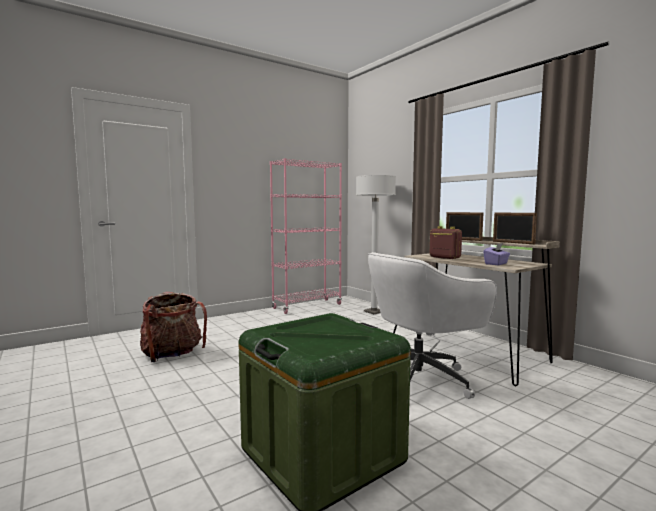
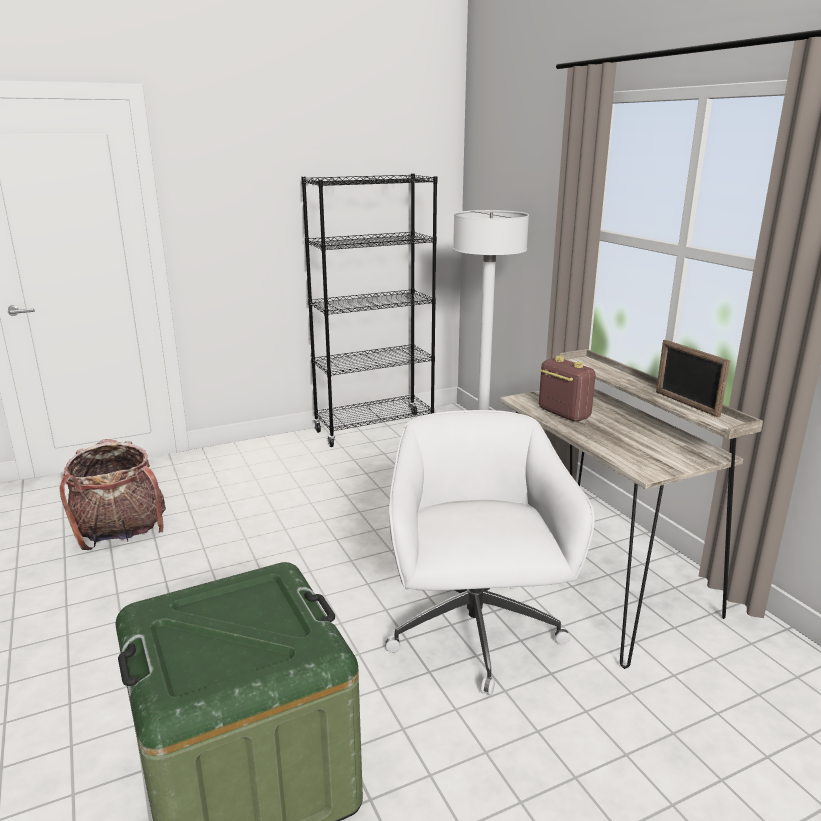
camera: 10 degrees right, 15 degrees up
(307, 306) = (375, 429): pink bookcase -> black bookcase
(421, 379) = (474, 633): white office chair -> white office chair turned 105 degrees clockwise
(463, 239) = (609, 376): picture frame -> none
(496, 264) = (634, 452): purple tissue box -> none

